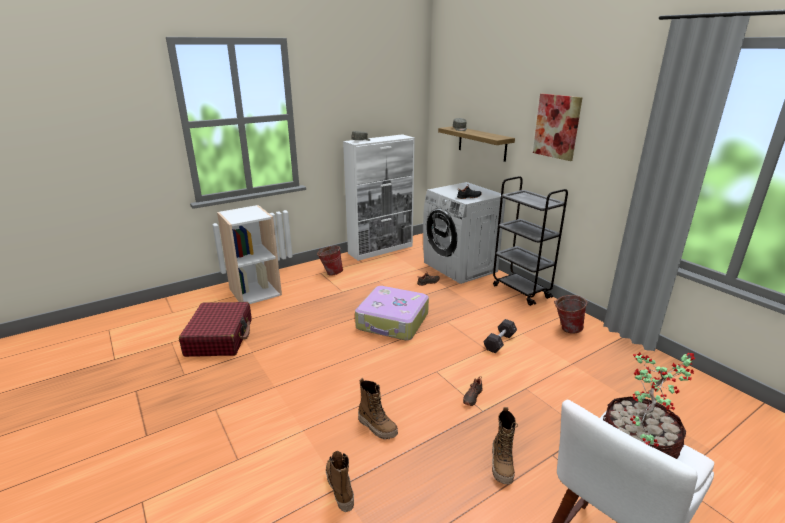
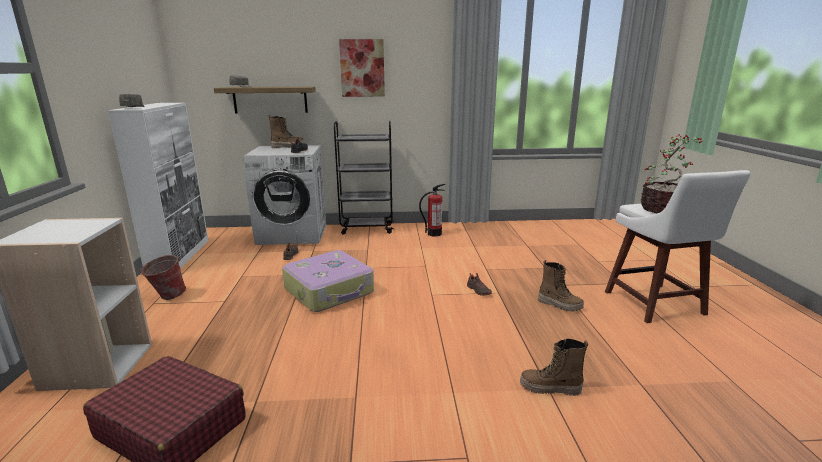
camera: 60 degrees left, 5 degrees down
(377, 427) = (481, 345): boot -> boot (287, 147)
(499, 342) = (422, 258): black dumbbell -> none
(566, 329) = (434, 234): bucket -> fire extinguisher

